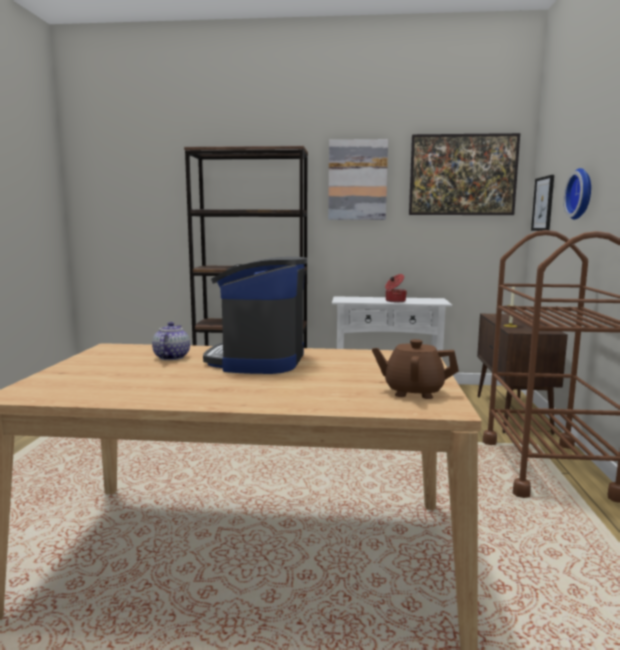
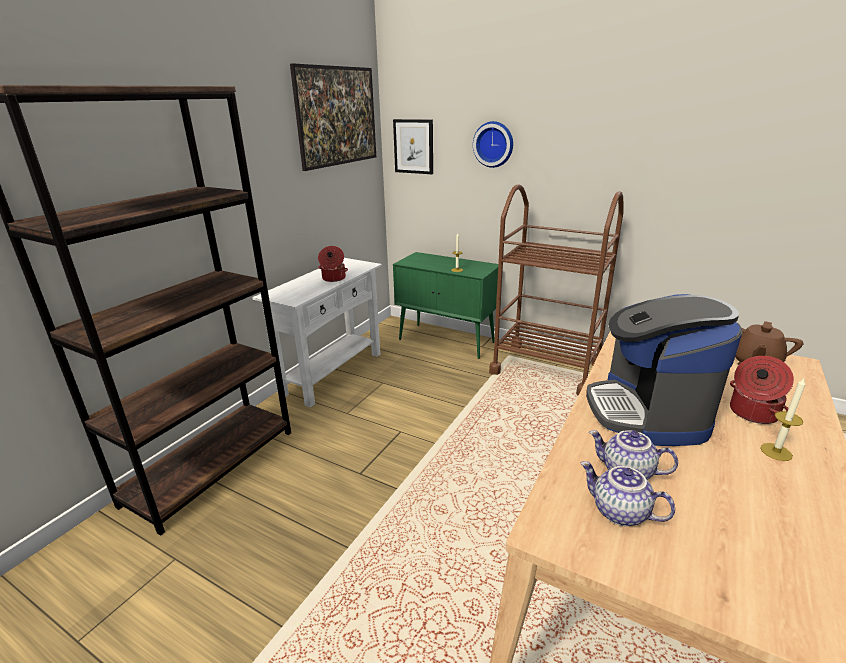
camera: 65 degrees left, 15 degrees up
(129, 356) = (619, 512): none -> teapot
(224, 389) = (776, 452): none -> candle
(258, 360) = (647, 412): coffee machine -> coffee machine turned 60 degrees clockwise
(288, 386) = (752, 413): none -> cooking pot
(357, 180) = (246, 130): picture -> none
(512, 414) = (447, 341): brown cabinet -> green cabinet

